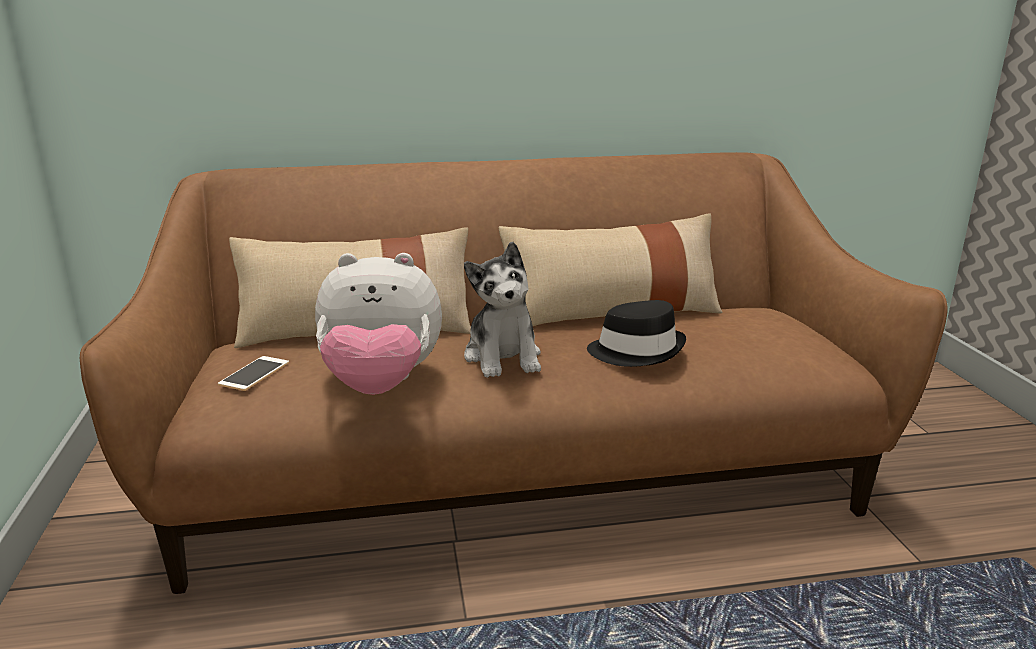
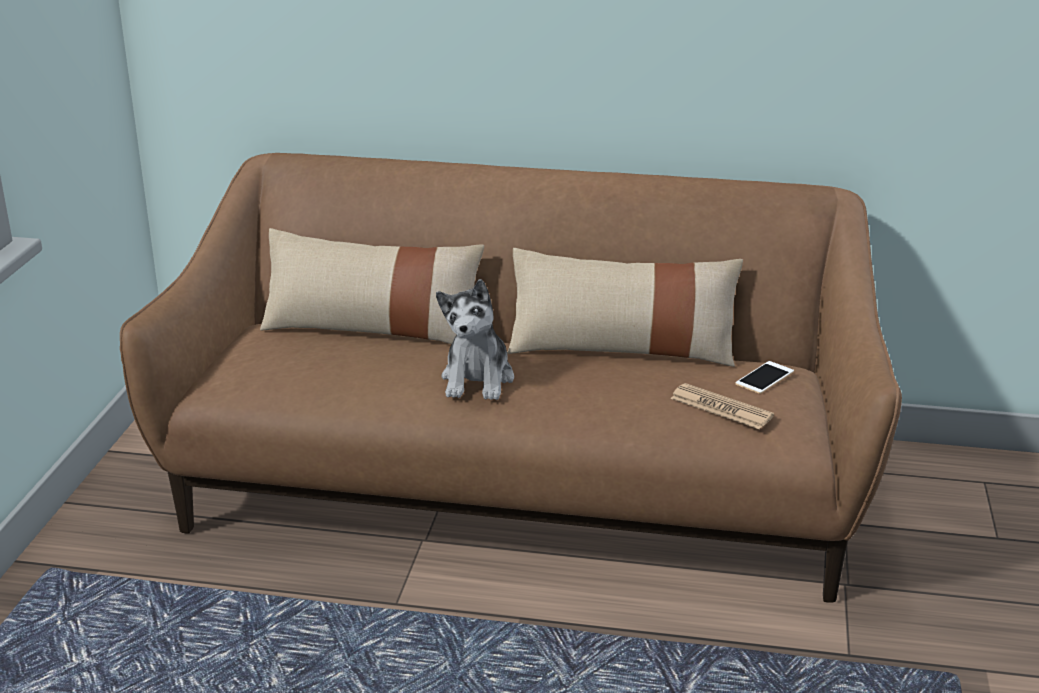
camera: 20 degrees right, 5 degrees up
(254, 373) = (262, 359): phone -> phone (764, 378)
(381, 385) = (357, 388): plush toy -> none
(636, 351) = (603, 394): black hat -> none
(751, 345) = (721, 408): none -> newspaper

